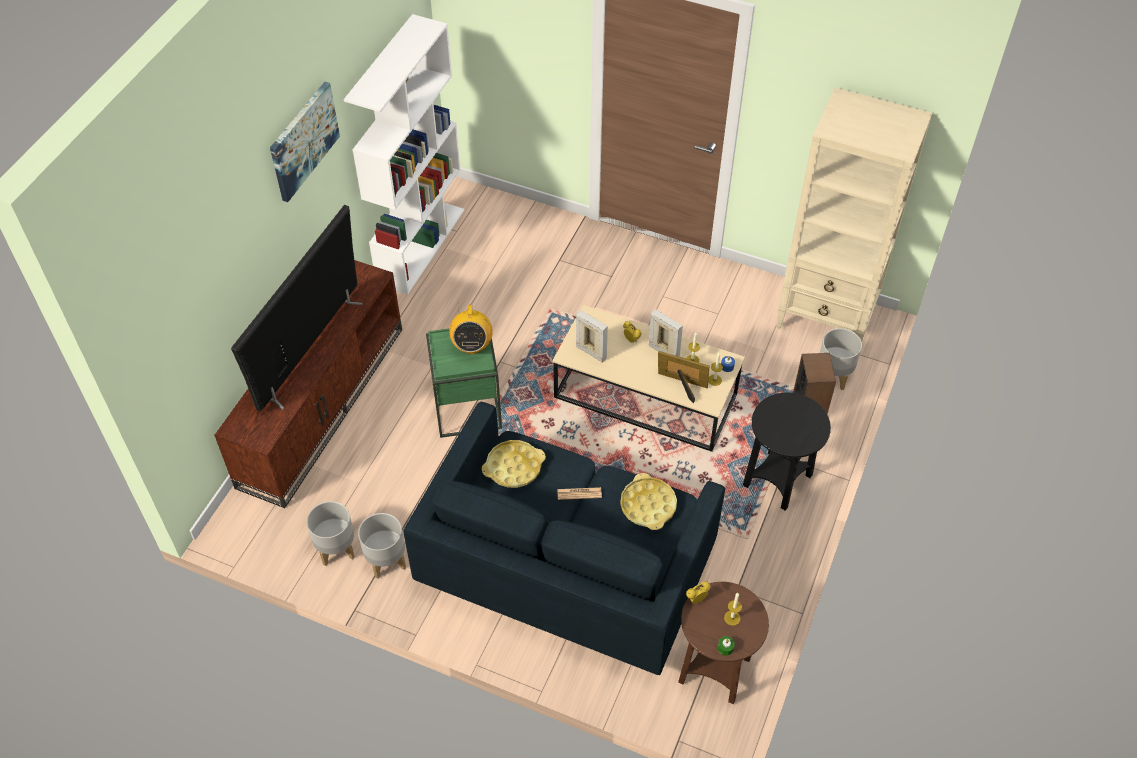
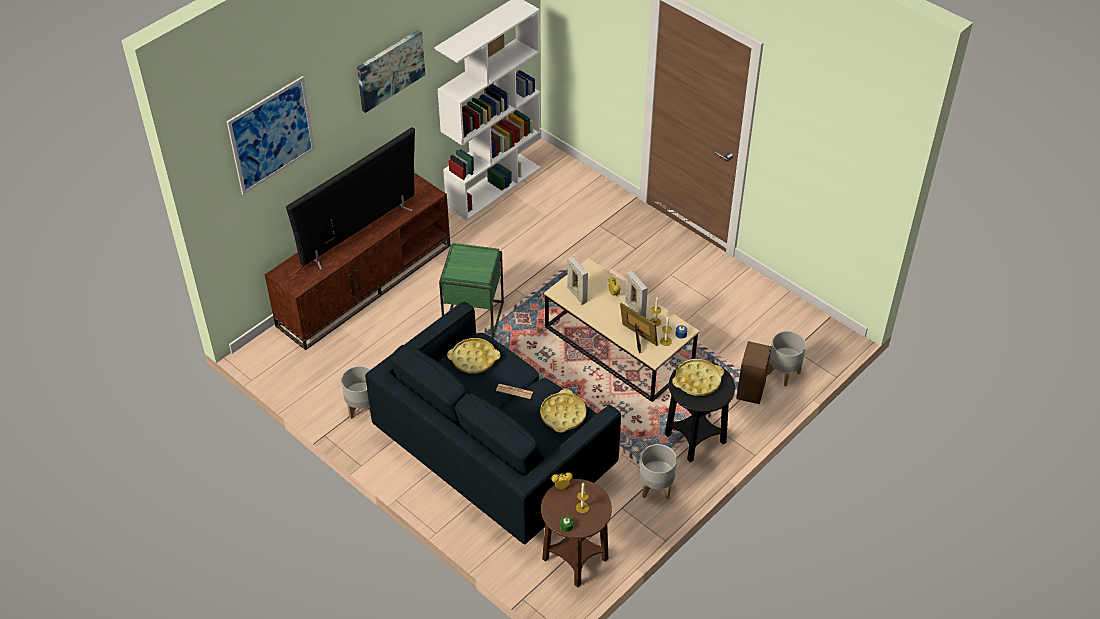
camera: 20 degrees right, 5 degrees down
(193, 264) = (271, 135): none -> picture
(336, 549) = (330, 390): grey planter -> grey planter (656, 488)
(472, 346) = (480, 262): radio -> none
(784, 419) = (698, 380): none -> yellow tray
(826, 318) = (800, 327): beige bookcase -> none

